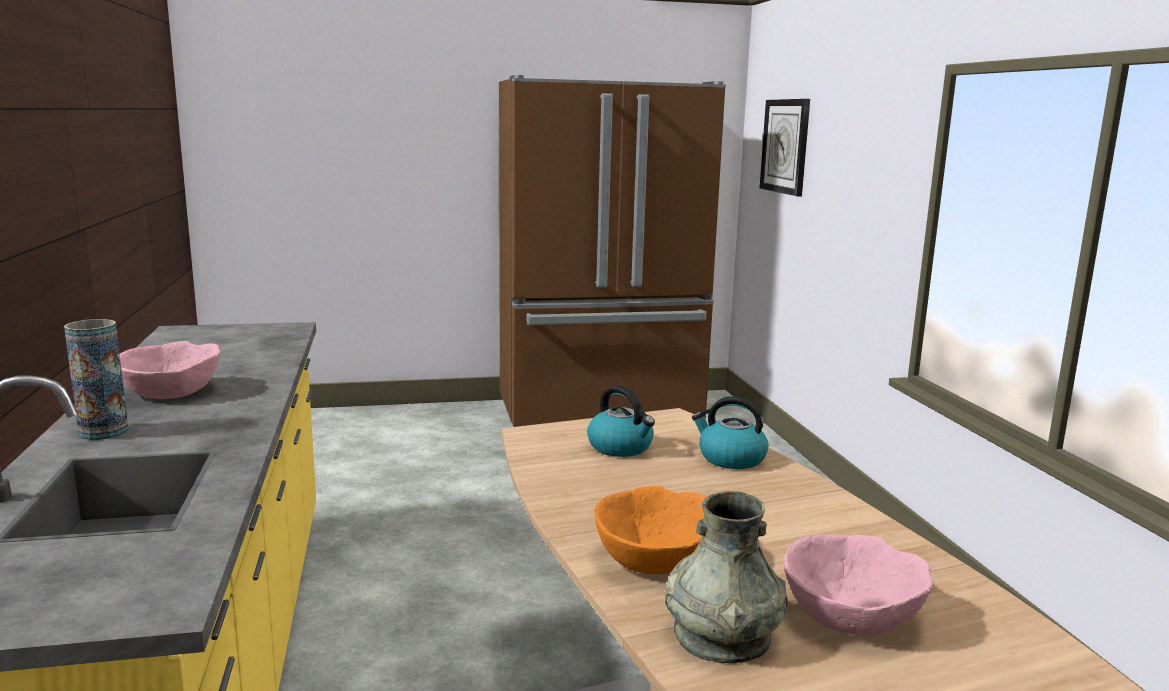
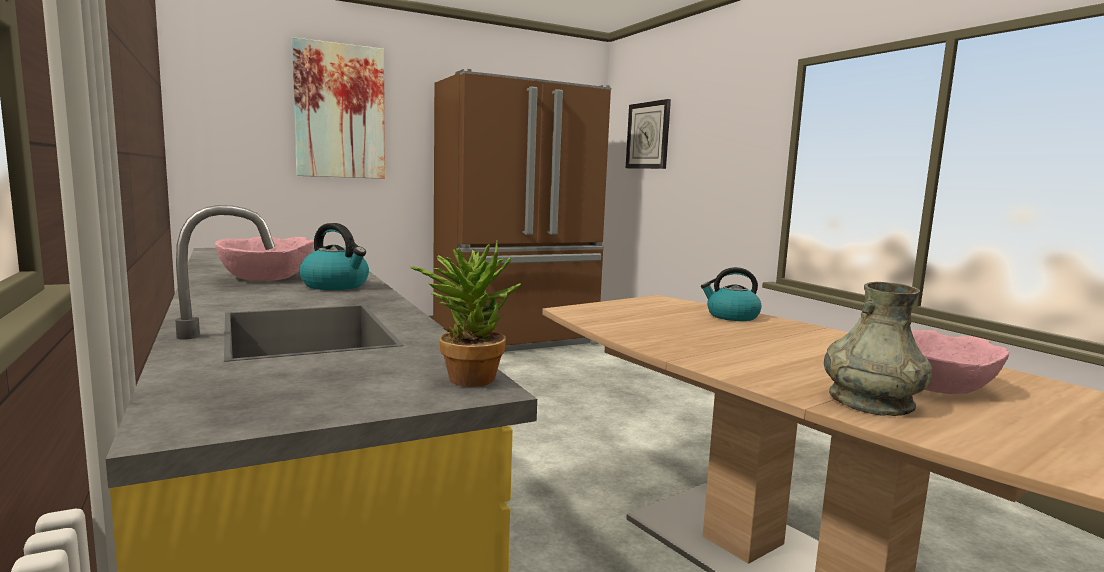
camera: 15 degrees left, 5 degrees down
(103, 432) = (235, 298): vase -> none
(175, 589) = (466, 376): none -> potted plant
(380, 125) = (340, 111): none -> picture
(621, 447) = (647, 314): kettle -> kettle (336, 285)
(655, 559) = (762, 367): orange bowl -> none

